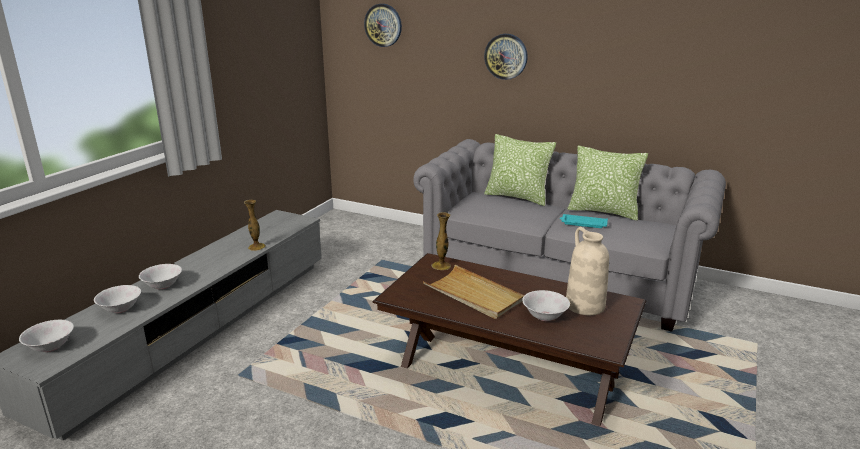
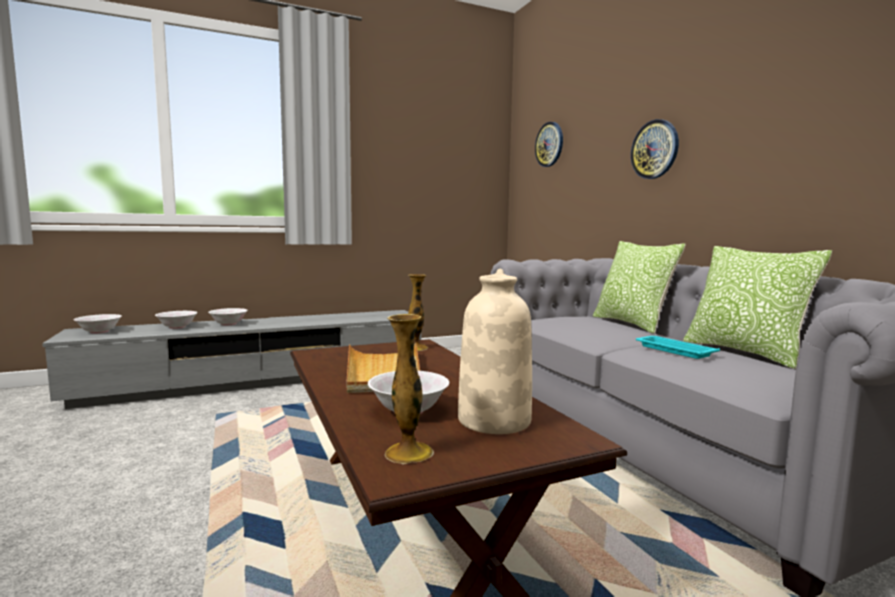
camera: 40 degrees right, 15 degrees down
(256, 247) = (335, 321): vase -> vase (409, 453)

